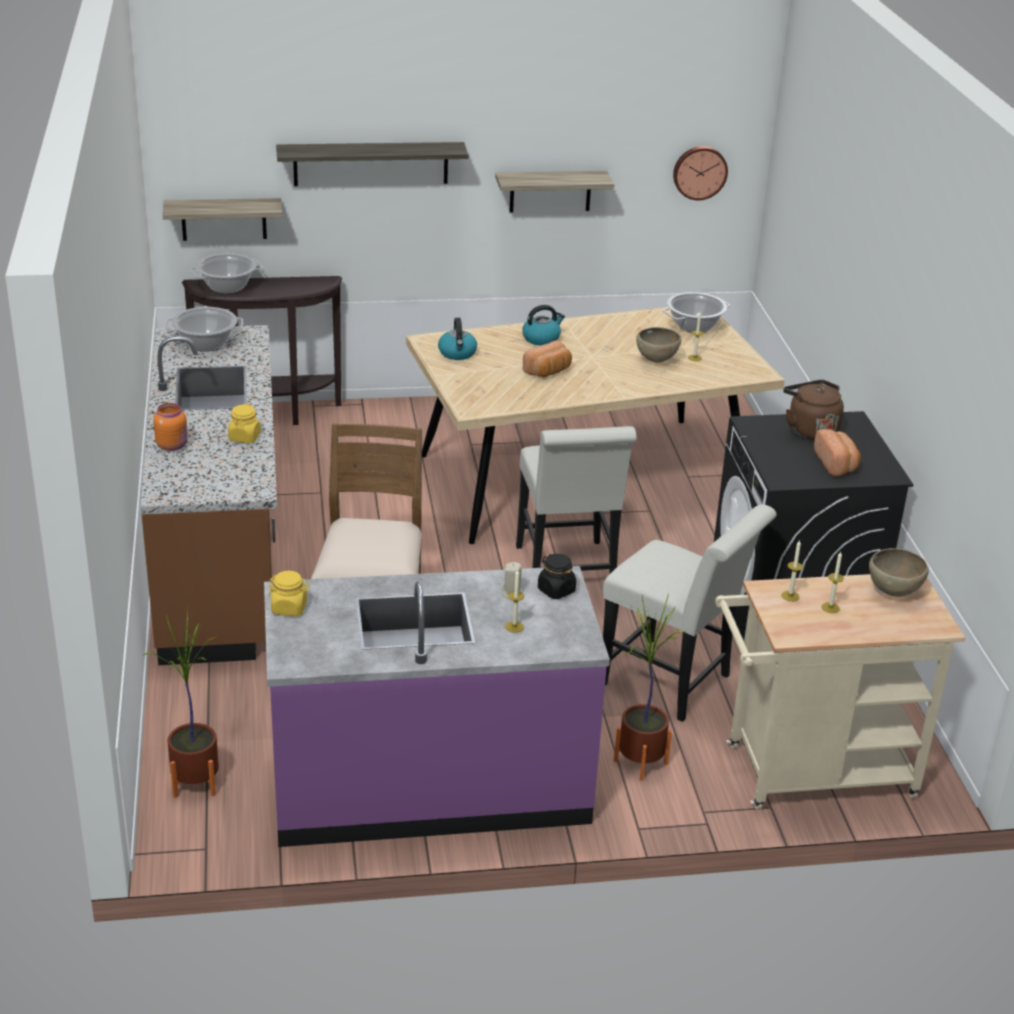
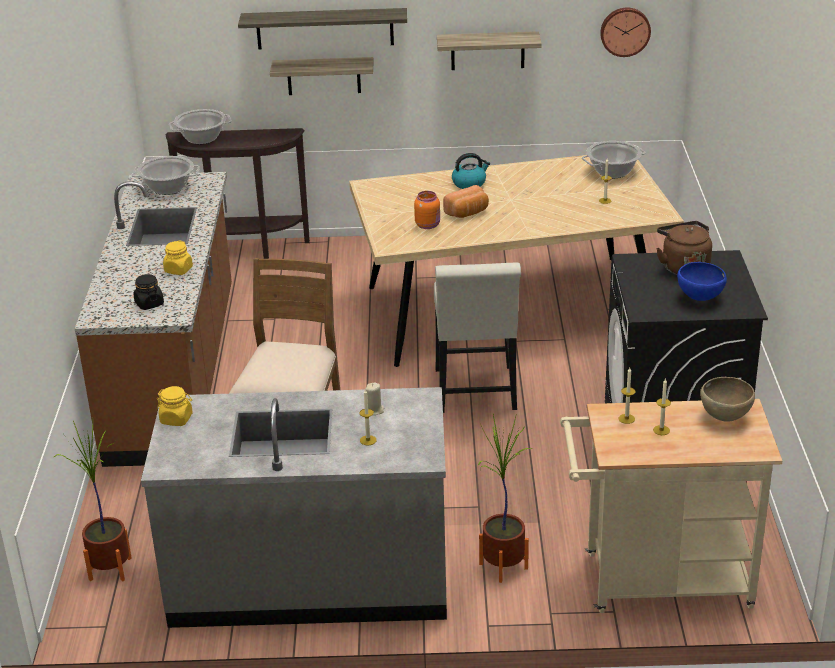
camera: 10 degrees right, 0 degrees up
(173, 445) = (116, 276): orange jar -> orange jar (428, 225)
(223, 219) = (199, 79): shelf -> shelf (323, 76)
(429, 784) = (310, 578): purple counter -> grey counter
(457, 353) = (390, 196): kettle -> none
(556, 590) = (414, 408): black jar -> black jar (149, 303)
(657, 360) = (569, 203): brown bowl -> none
(673, 683) = (550, 496): white chair -> none
(836, 464) = (699, 298): bread -> blue bowl

